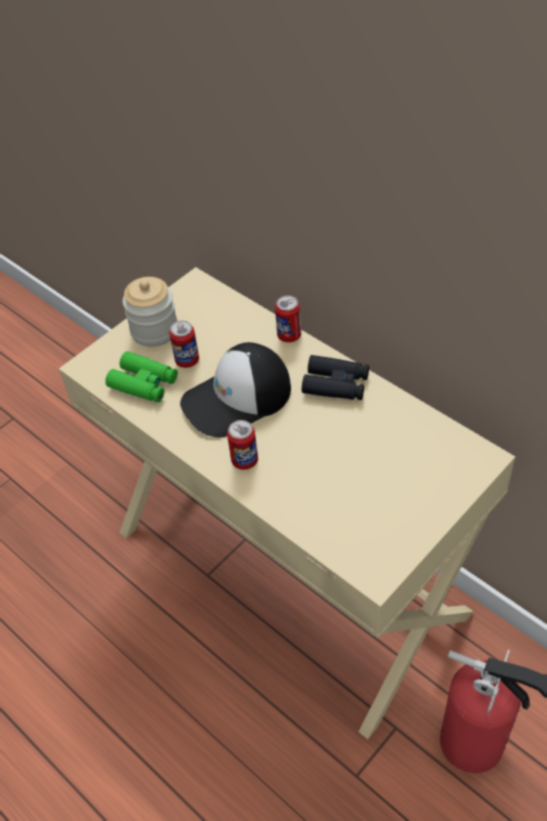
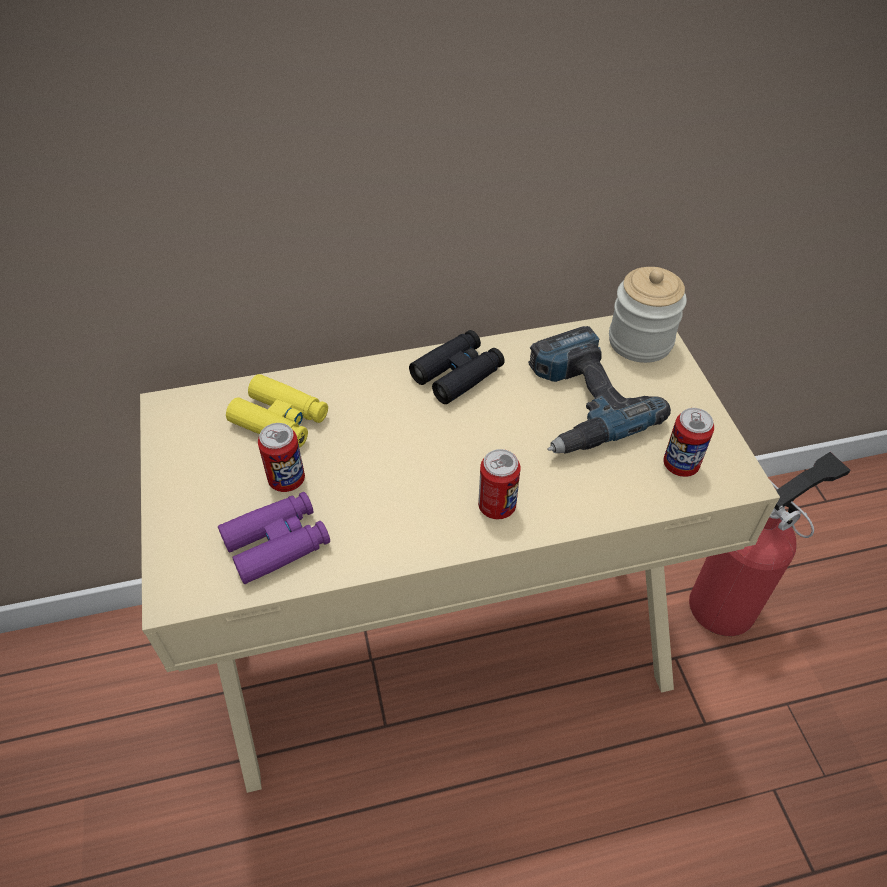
camera: 60 degrees left, 0 degrees up
(144, 383) = (277, 543): green binoculars -> purple binoculars
(154, 330) = (199, 486): jar -> jar (640, 341)
(226, 331) = (280, 420): none -> yellow binoculars
(237, 398) = (396, 464): cap -> none
(289, 335) = (348, 372): can -> can (680, 465)
(367, 456) = (578, 403): none -> power drill

